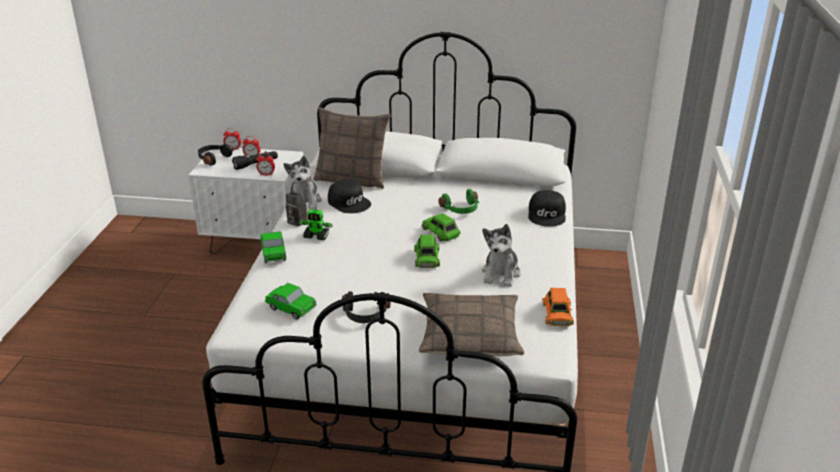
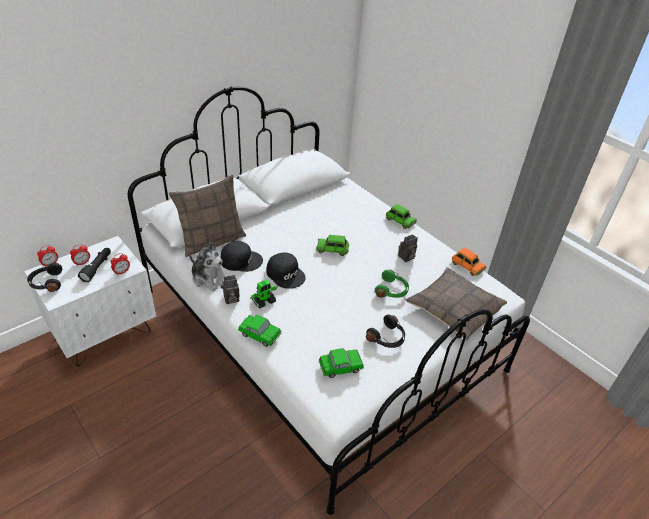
camera: 50 degrees left, 10 degrees up
(427, 258) = (354, 273): green toy car -> green toy car (400, 220)
(461, 209) = (317, 225): green headphones -> green headphones (392, 290)
(501, 273) = (406, 258): plush toy -> camera
(547, 214) = (366, 202): black cap -> black cap (286, 274)

